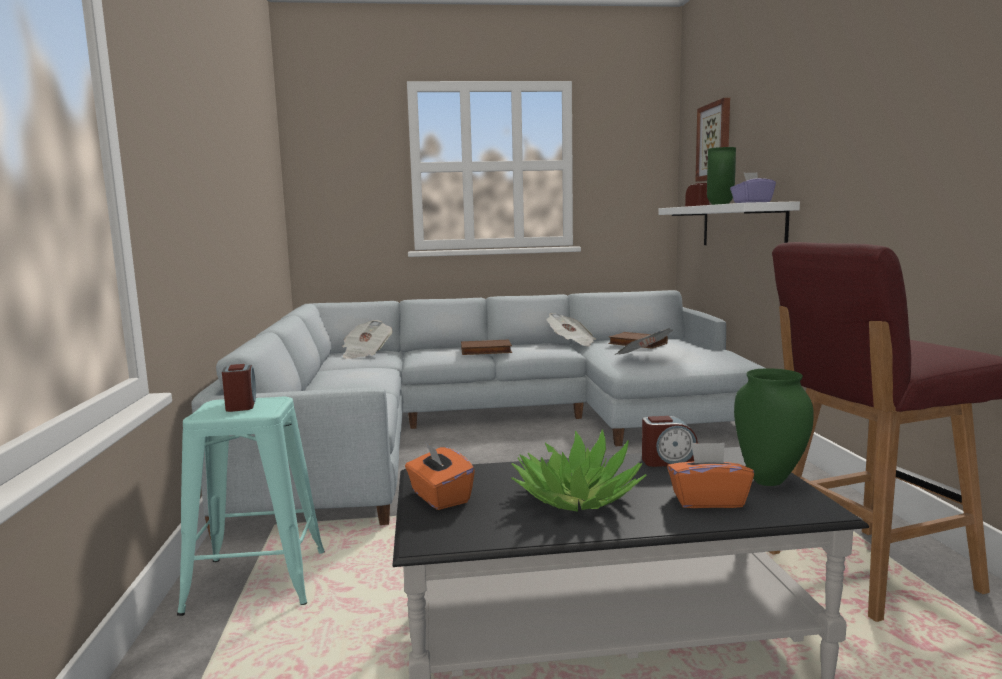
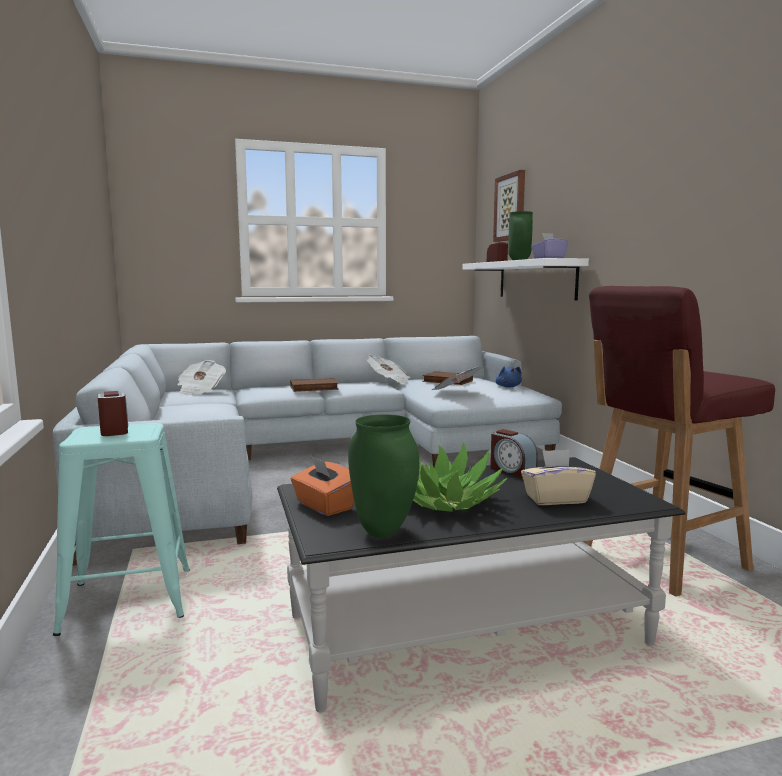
camera: 10 degrees left, 0 degrees up
(668, 461) = (511, 470): alarm clock -> alarm clock turned 60 degrees clockwise
(707, 500) = (555, 499): orange tissue box -> beige tissue box
(708, 351) = (508, 387): none -> blue plush toy
(768, 481) = (597, 483): green vase -> green vase (381, 532)

